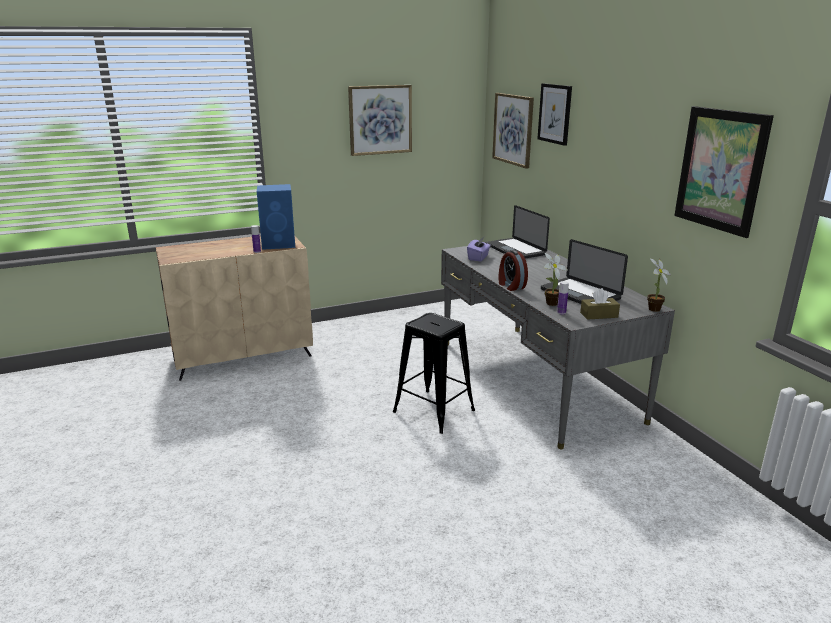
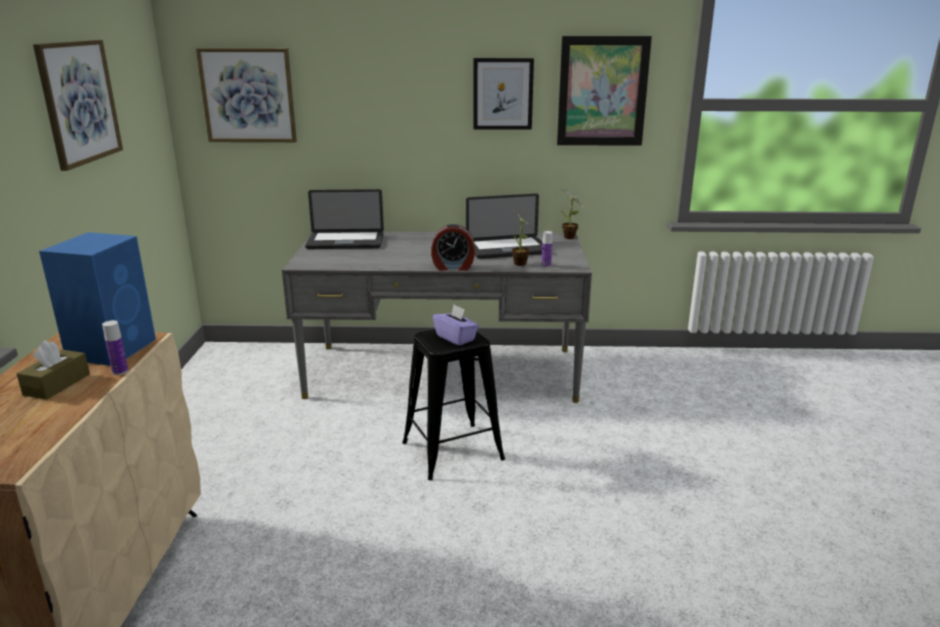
camera: 65 degrees left, 0 degrees up
(478, 258) = (345, 261): purple tissue box -> purple tissue box (456, 338)
(555, 114) = (339, 65): picture -> picture (503, 94)
(599, 315) = (565, 255): brown tissue box -> brown tissue box (57, 384)

